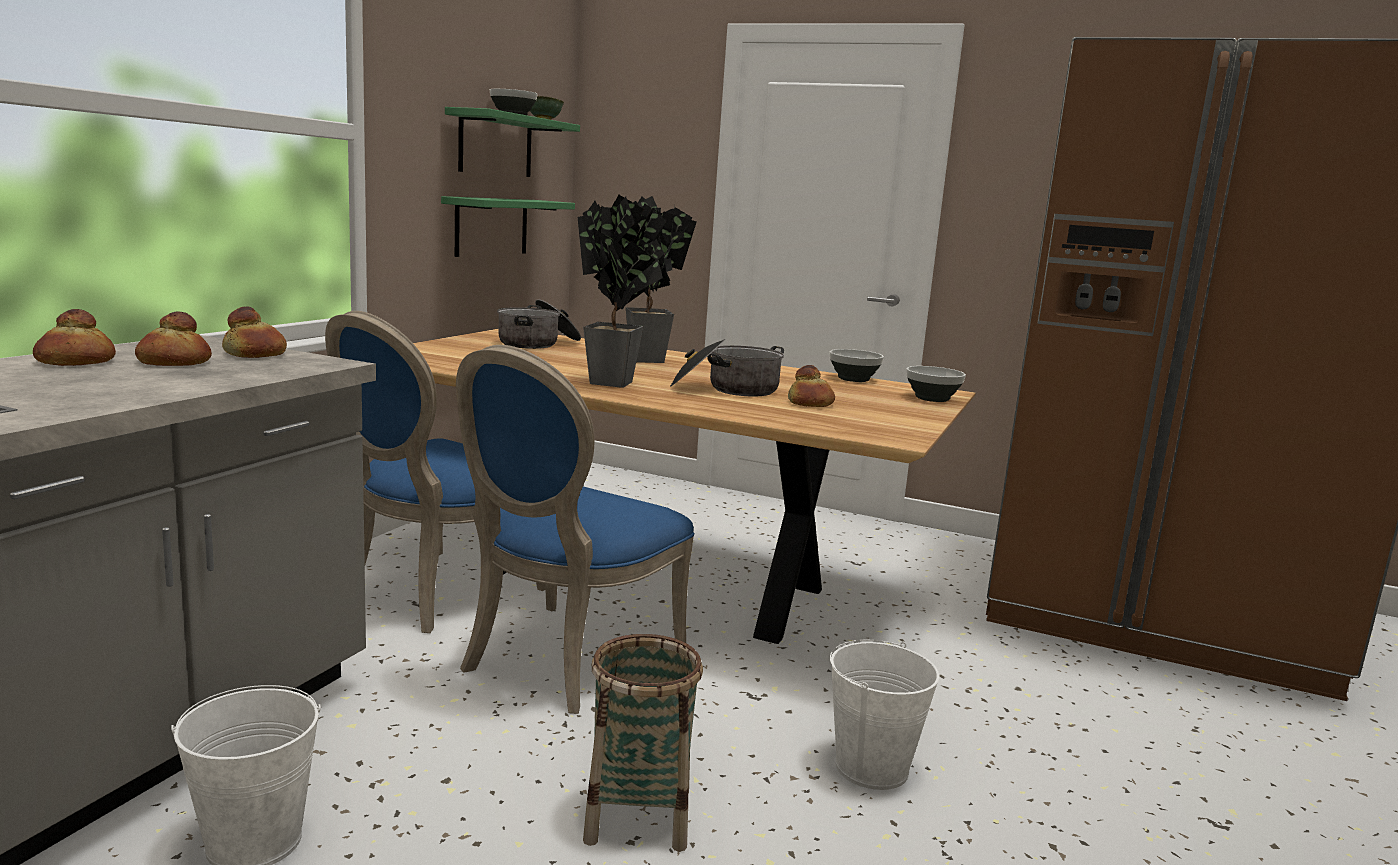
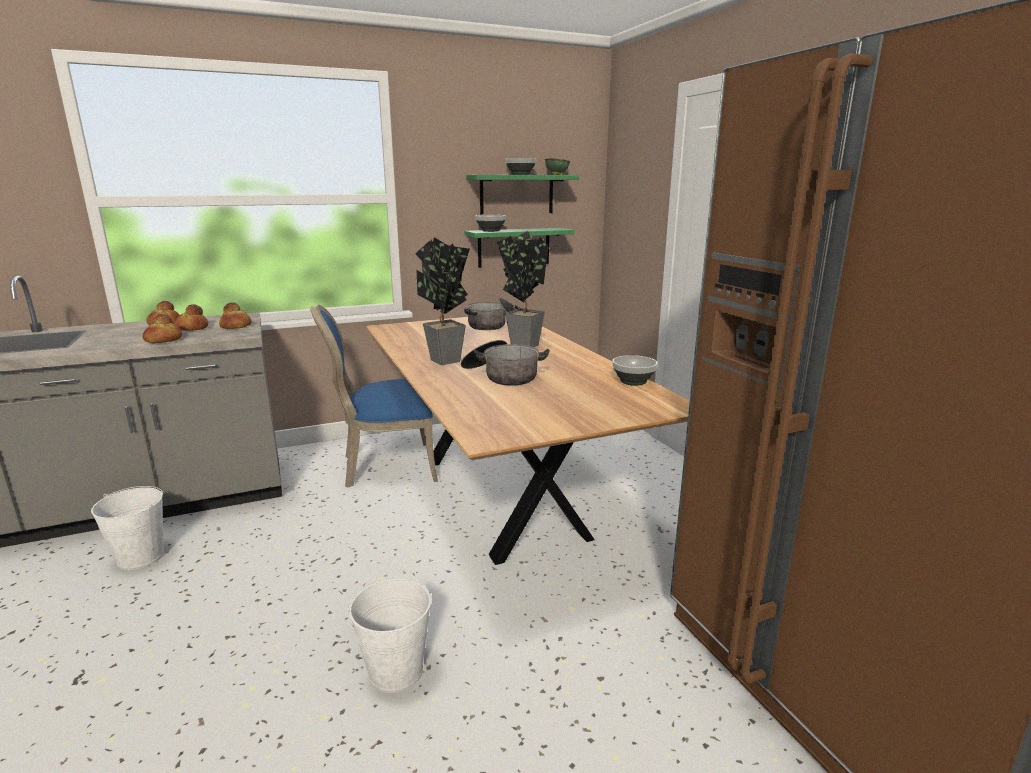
camera: 45 degrees right, 5 degrees up
(564, 661) = (372, 526): blue chair -> none
(637, 816) = (252, 625): basket -> none
(811, 403) = (524, 397): bread -> bread (163, 340)
(933, 399) = (644, 410): bowl -> bowl (490, 231)

